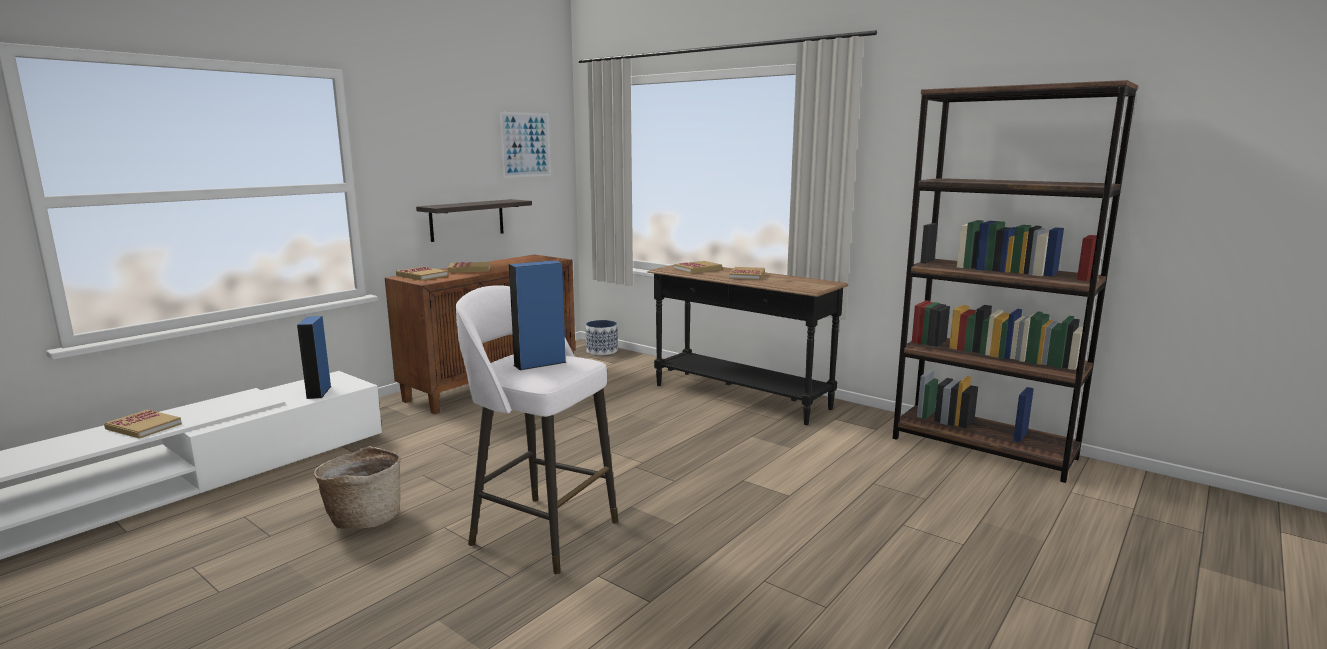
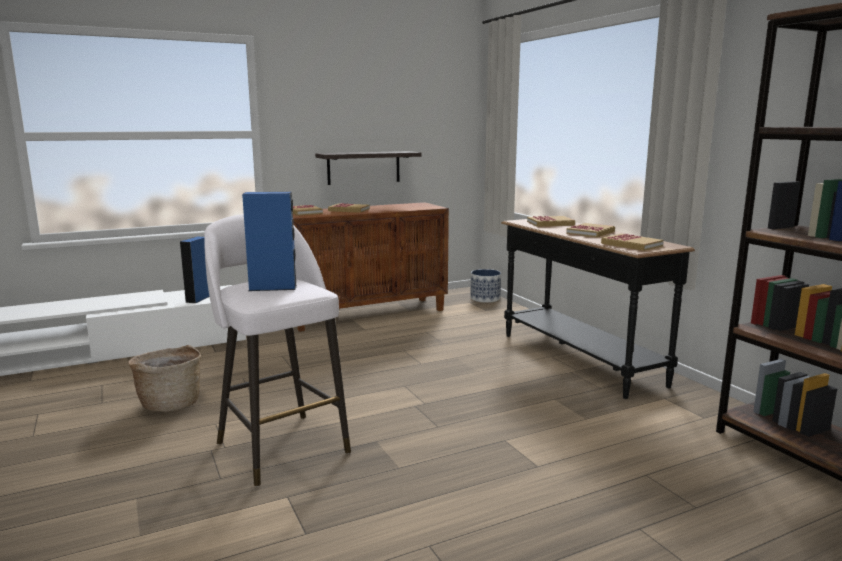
camera: 25 degrees right, 0 degrees up
(143, 426) = (67, 306): book -> book (631, 244)
(525, 145) = (427, 102): picture -> none

